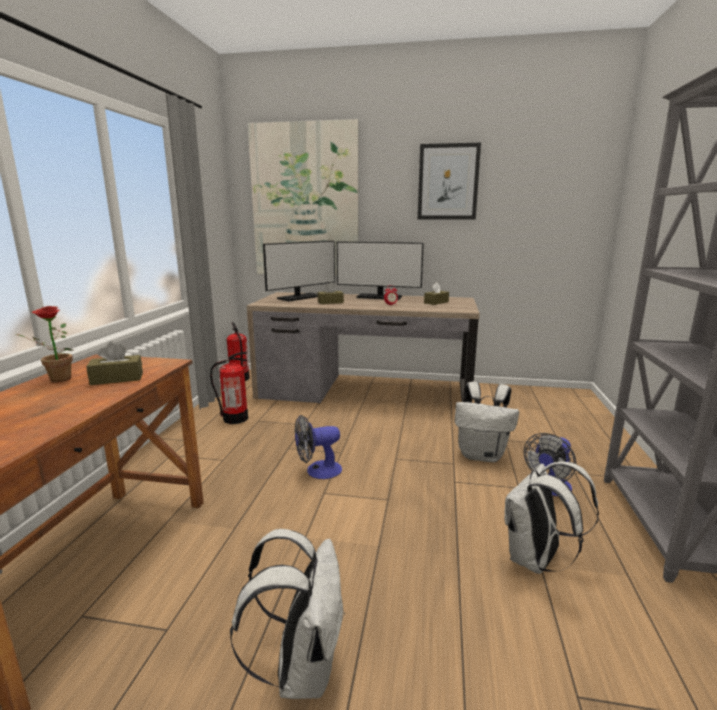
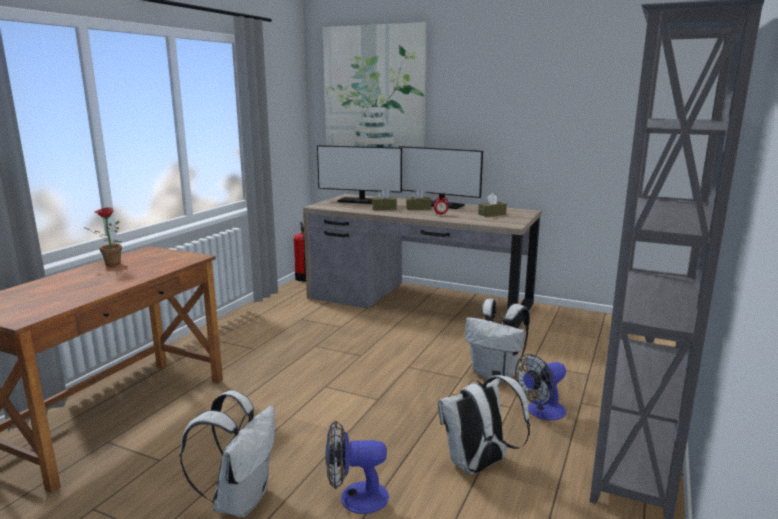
camera: 15 degrees right, 0 degrees up
(117, 379) = (150, 266): brown tissue box -> brown tissue box (418, 208)
(235, 418) = (282, 315): fire extinguisher -> none
(300, 297) = (360, 201): monitor -> monitor turned 45 degrees clockwise
(317, 471) = (330, 368): fan -> fan (355, 498)
(448, 182) = (517, 86): picture -> none

